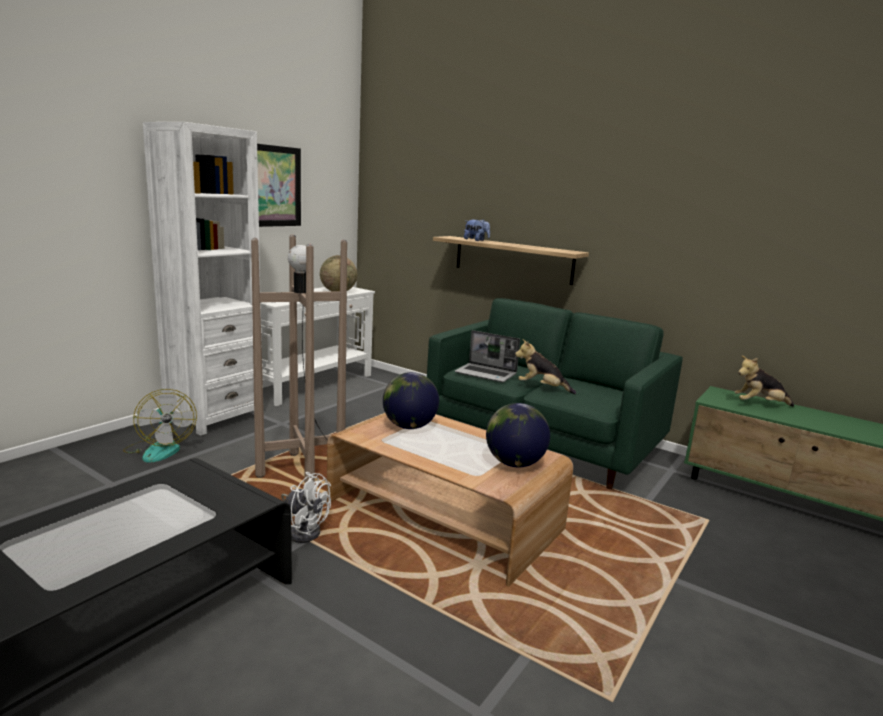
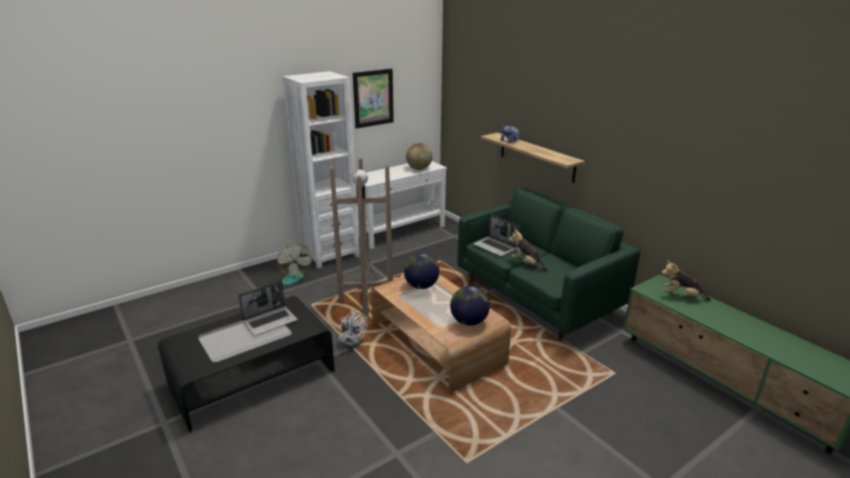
camera: 20 degrees right, 10 degrees up
(163, 500) = (270, 321): none -> laptop

